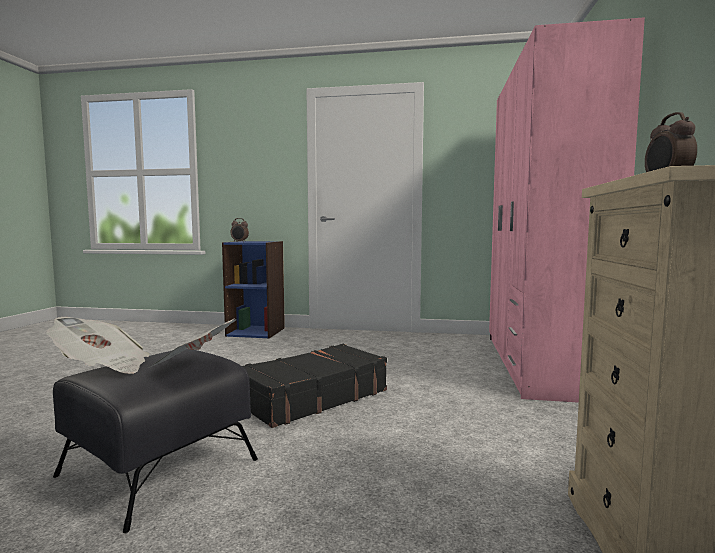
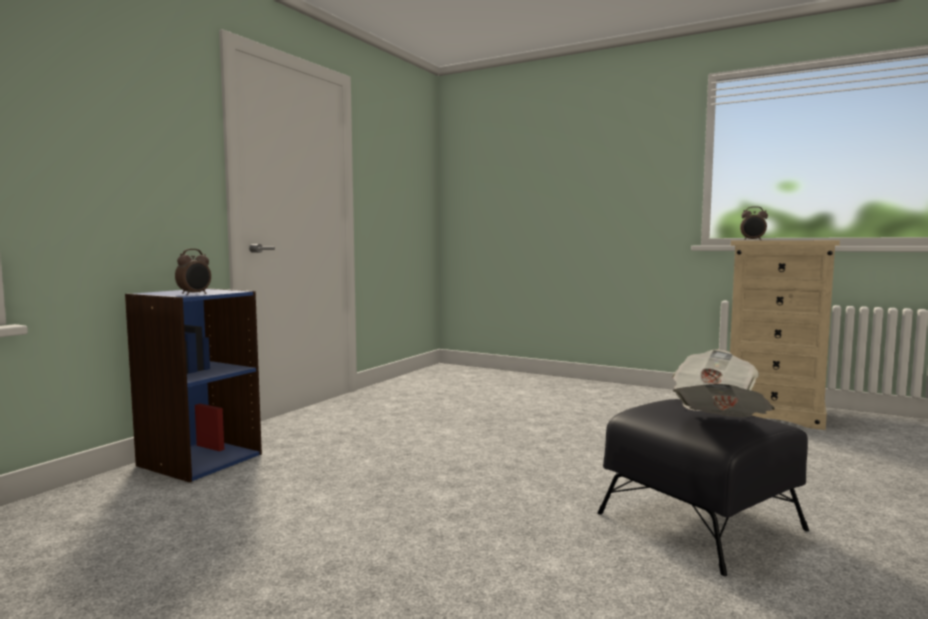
camera: 70 degrees left, 0 degrees up
(312, 397) = (541, 452): black suitcase -> none
(538, 365) = (510, 380): pink wardrobe -> none

